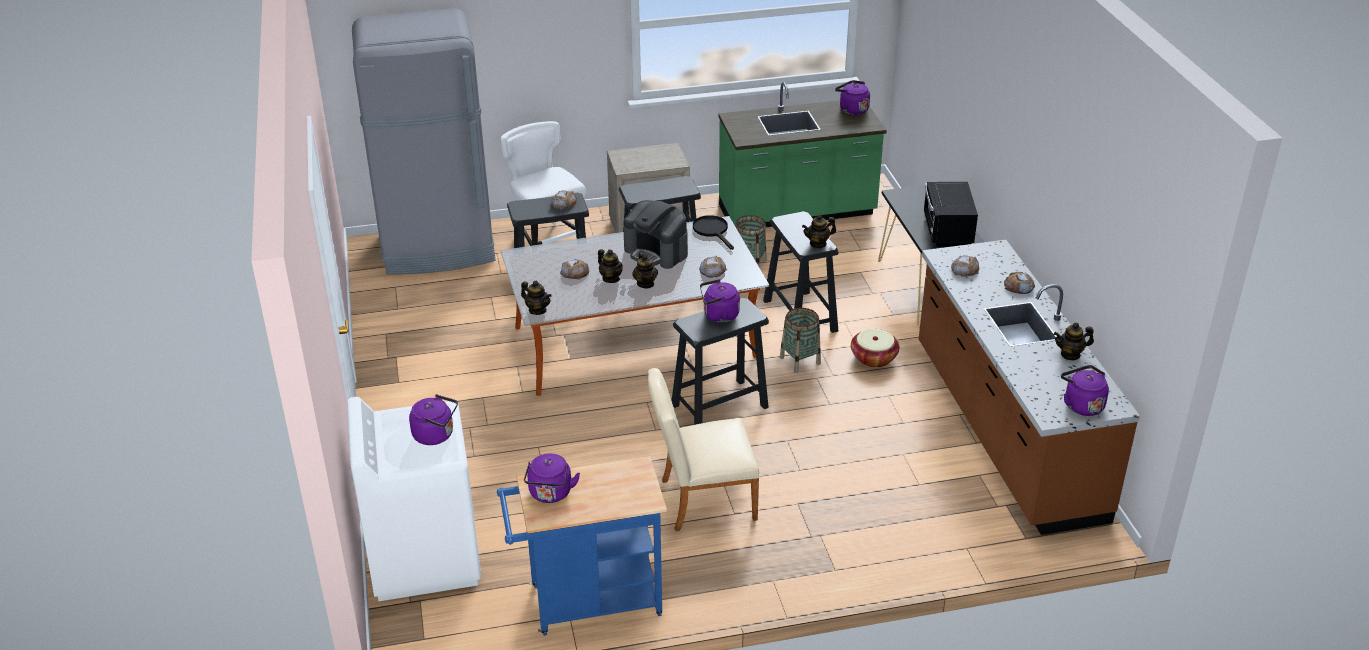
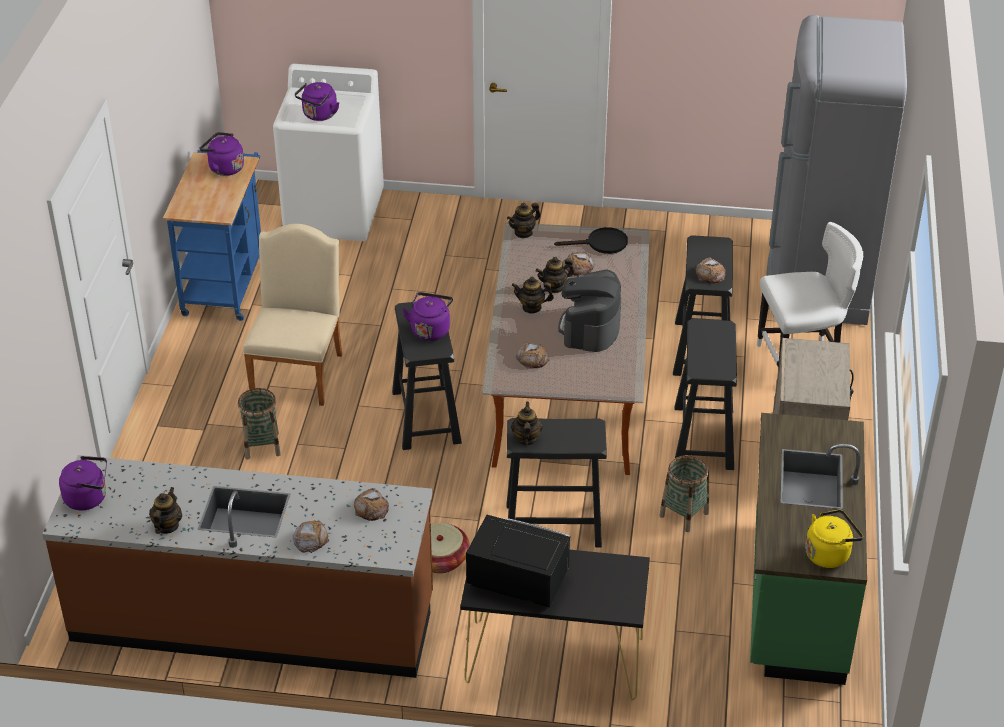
camera: 110 degrees right, 5 degrees up
(656, 252) = (590, 328): coffee machine -> coffee machine turned 45 degrees counterclockwise
(713, 231) = (613, 379): black frying pan -> black frying pan (601, 244)
(800, 360) = (468, 498): basket -> basket (262, 446)
(852, 110) = (829, 554): purple kettle -> yellow kettle

